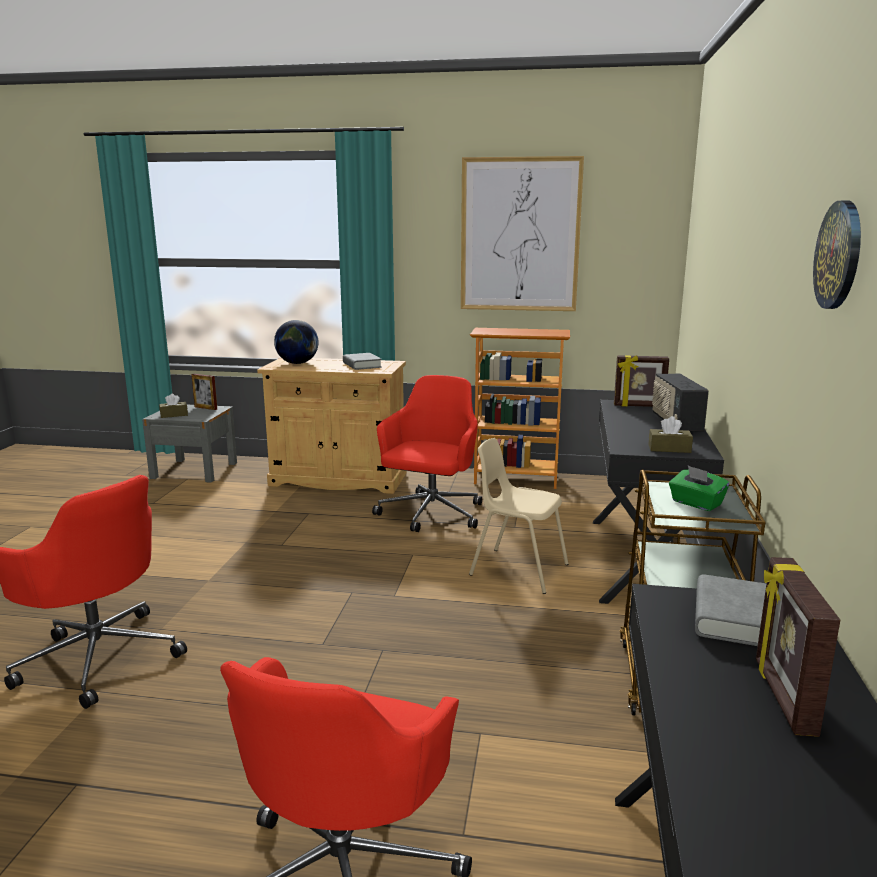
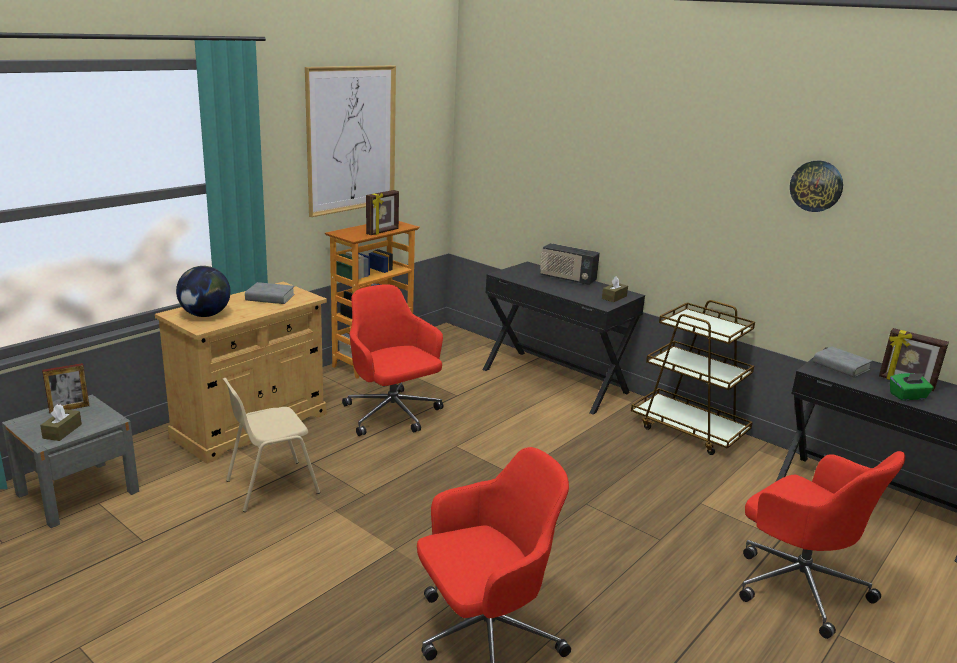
camera: 60 degrees left, 5 degrees up
(518, 569) = (523, 420): beige chair -> beige chair (271, 486)
(639, 406) = (518, 272): picture frame -> picture frame (383, 232)
(696, 503) = (706, 324): green tissue box -> green tissue box (908, 396)

